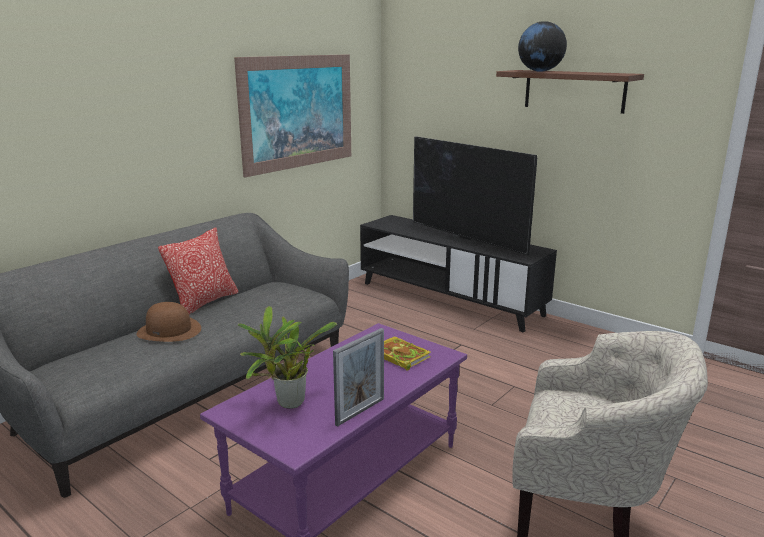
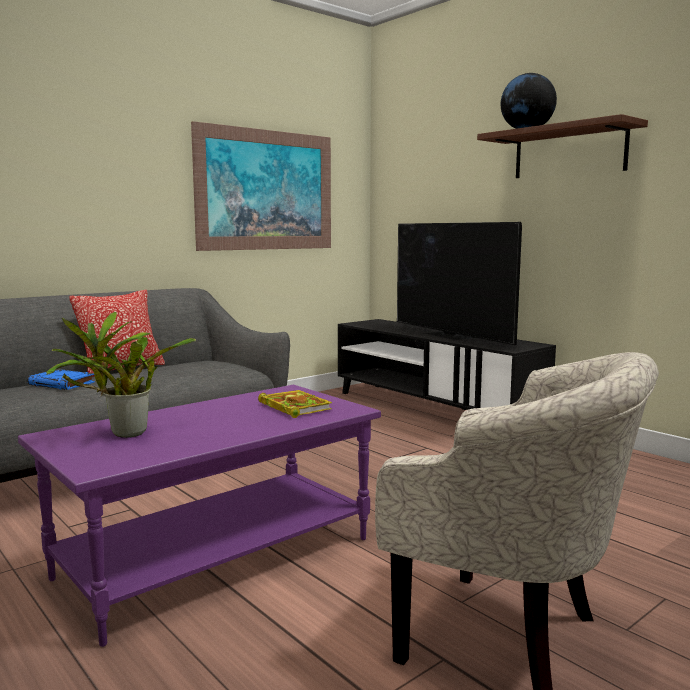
camera: 10 degrees right, 10 degrees down
(169, 330) = (62, 384): brown hat -> blue book
(360, 411) = (204, 444): picture frame -> none

